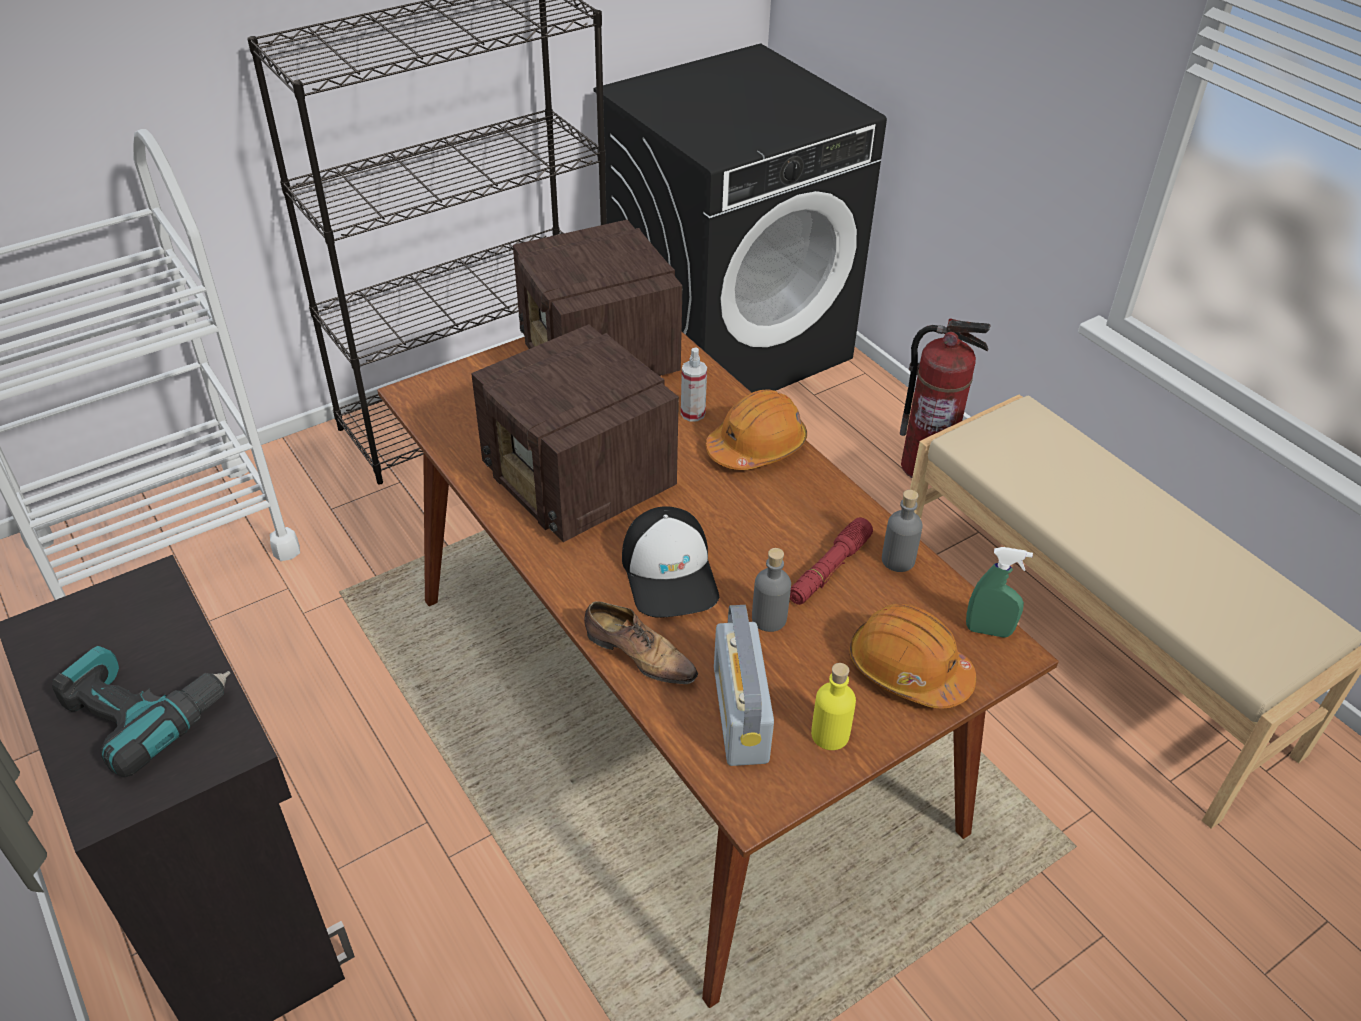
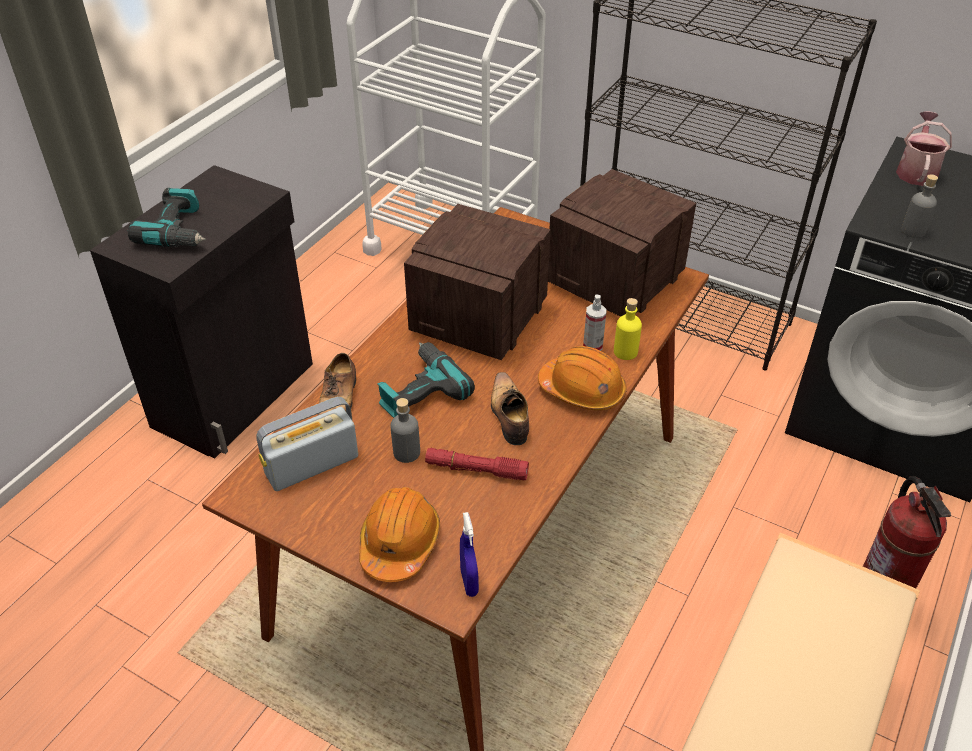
camera: 65 degrees right, 0 degrees up
(658, 103) = (916, 171): none -> watering can
(670, 573) = (419, 391): cap -> power drill
(758, 514) = (509, 415): none -> shoe
(830, 734) = (316, 516): yellow bottle -> yellow bottle (625, 352)
(898, 560) = (513, 506): grey bottle -> grey bottle (913, 231)
(988, 630) = (469, 582): green spray bottle -> blue spray bottle

